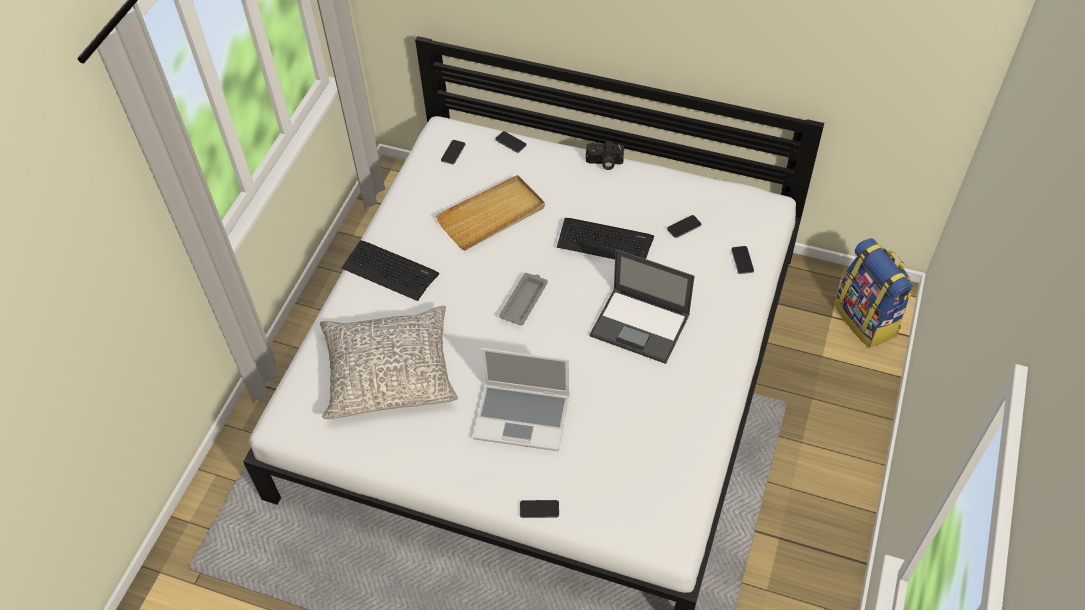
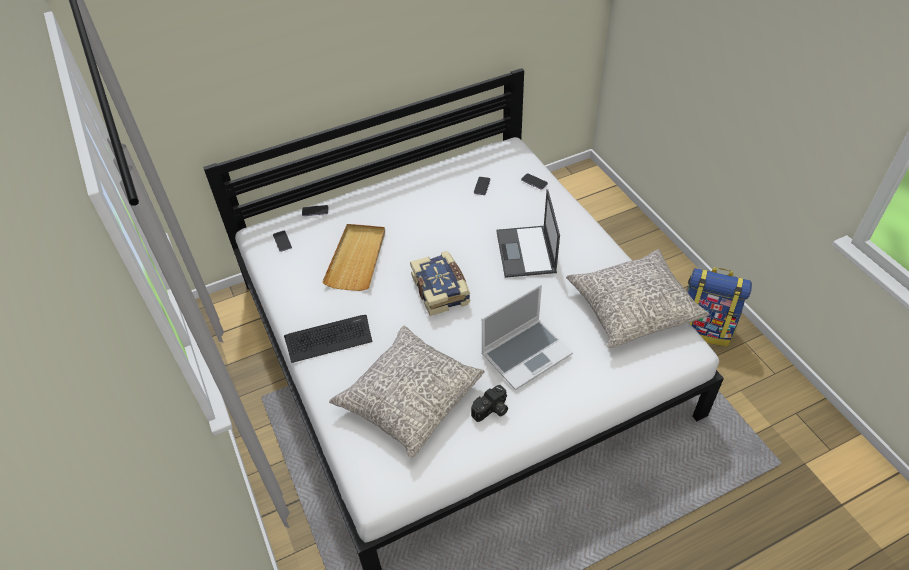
camera: 45 degrees left, 5 degrees down
(524, 300) = (441, 290): grey tray -> book
(539, 509) = (604, 395): phone -> none
(604, 162) = (390, 184): camera -> camera (491, 411)
(604, 241) = (447, 224): keyboard -> none
(641, 325) = (526, 252): laptop -> laptop turned 105 degrees clockwise
(671, 459) = (633, 307): none -> grey pillow
(867, 319) = (588, 191): backpack -> backpack (704, 328)

